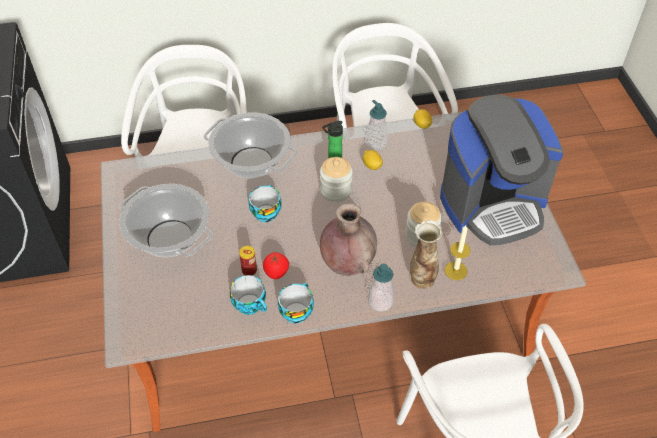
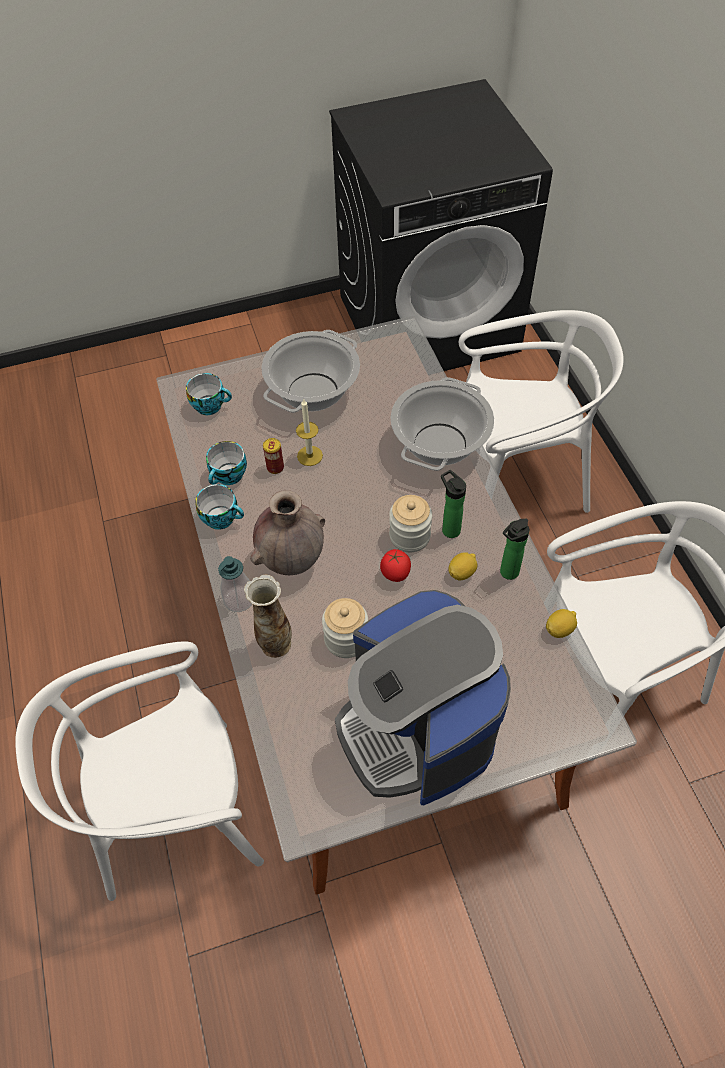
camera: 85 degrees right, 5 degrees up
(265, 212) = (362, 469): cup -> cup (210, 405)
(276, 273) = (273, 492): tomato -> tomato (395, 574)
(376, 143) = (507, 573): soap dispenser -> bottle
(455, 270) = (292, 682): candle -> candle (310, 456)

